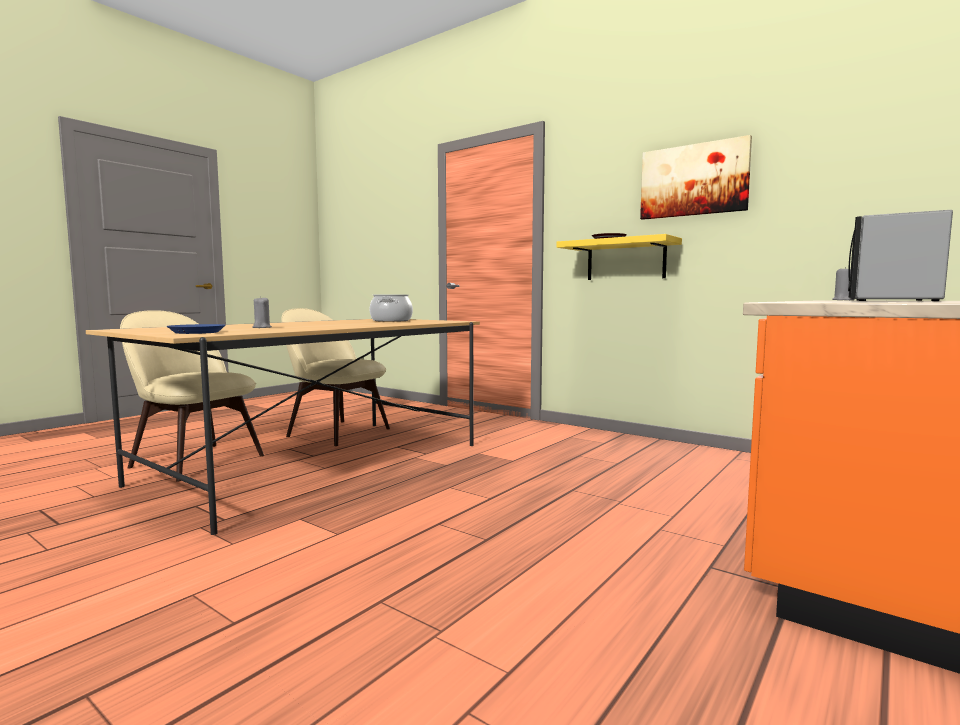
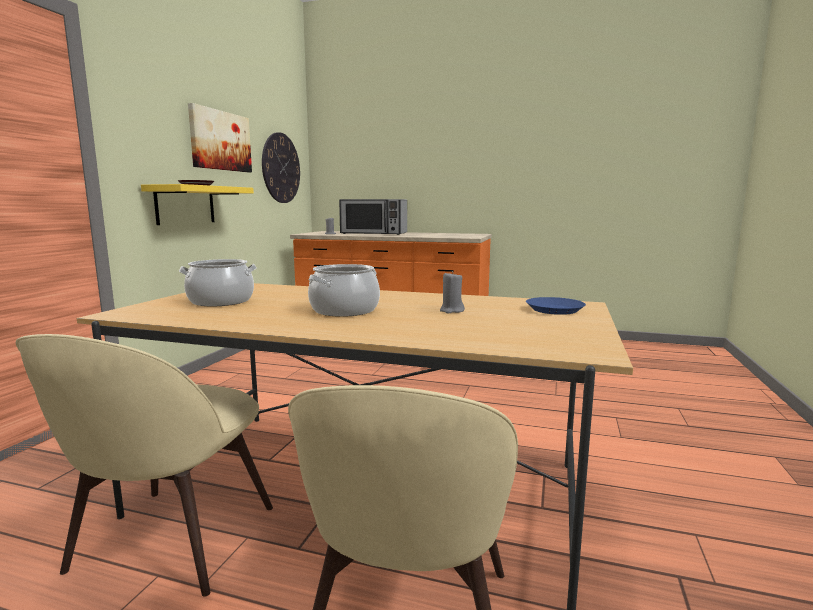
camera: 110 degrees left, 5 degrees up
(315, 324) = (344, 310): none -> cooking pot
(854, 188) = (281, 168): none -> wall clock

